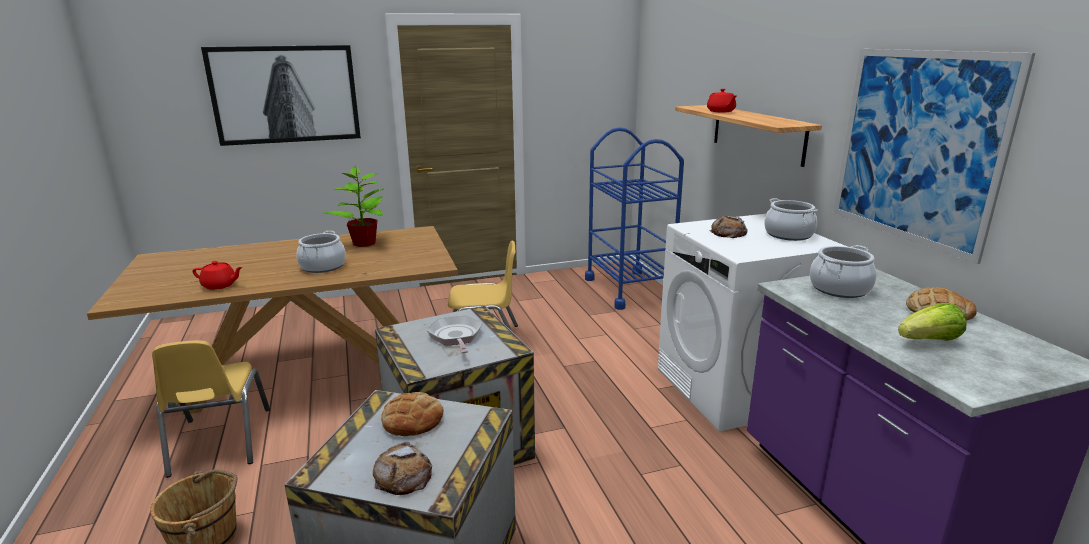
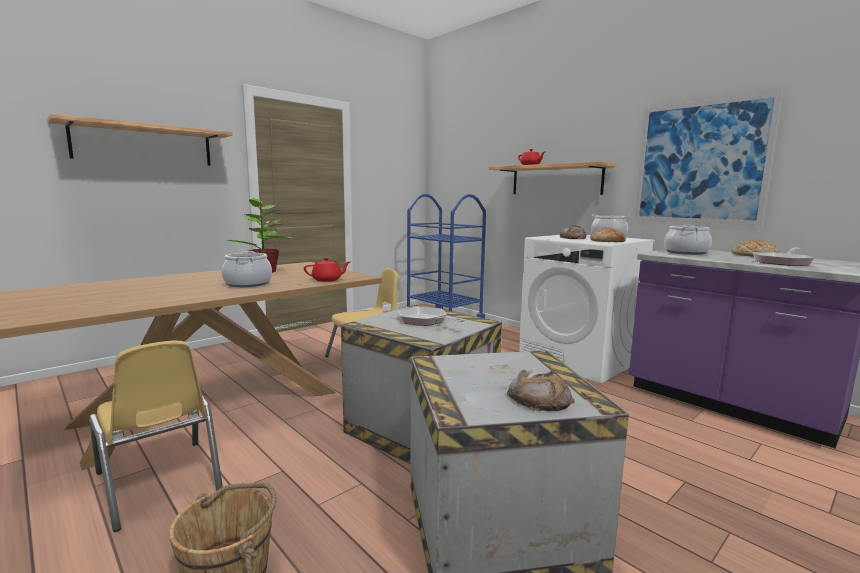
camera: 25 degrees left, 10 degrees down
(220, 285) = (148, 300): red teapot -> red teapot (327, 280)
(285, 94) = (144, 145): picture -> shelf
(412, 420) = (480, 367): bread -> bread (607, 241)
(929, 341) = (782, 262): lettuce -> frying pan

